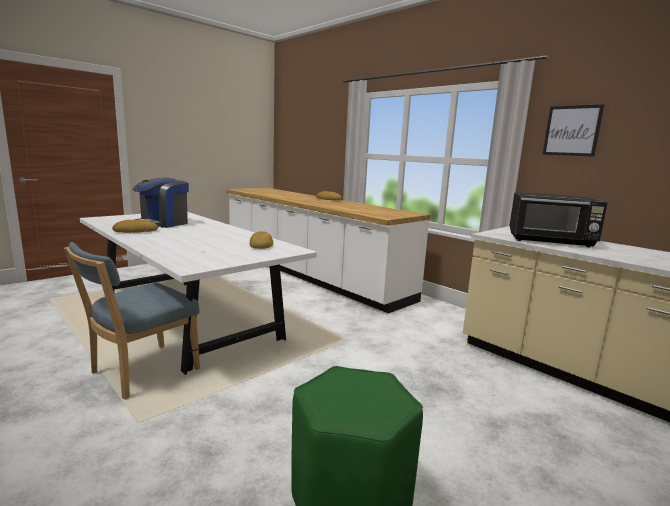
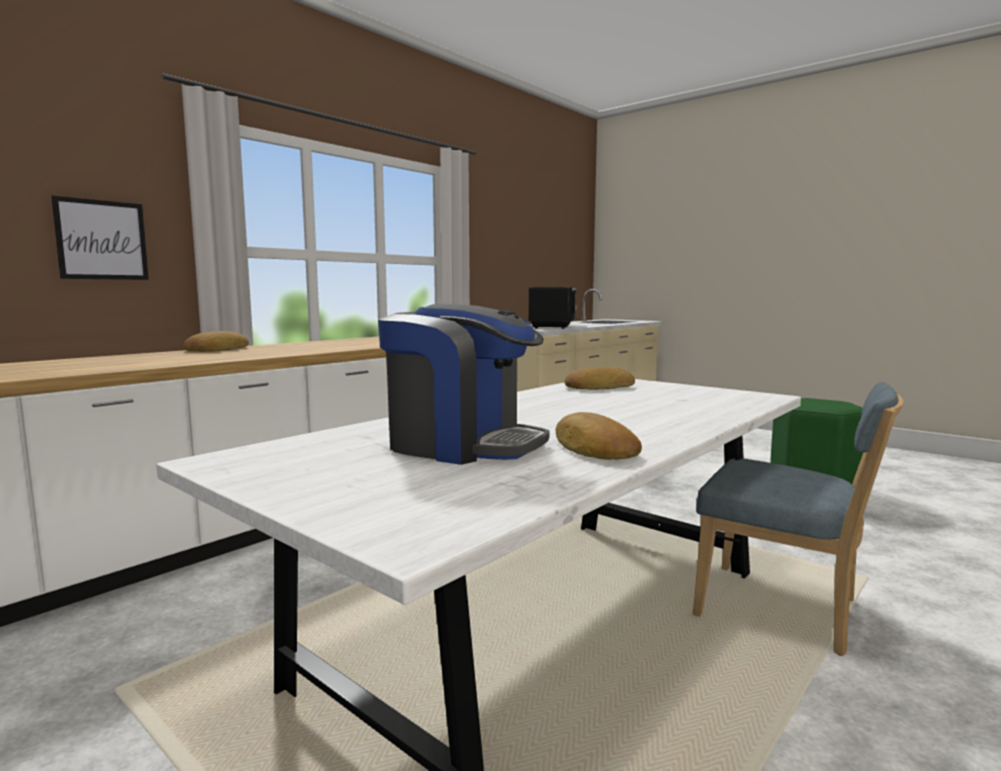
camera: 95 degrees left, 5 degrees down
(572, 131) = (484, 229): picture -> picture (102, 240)

